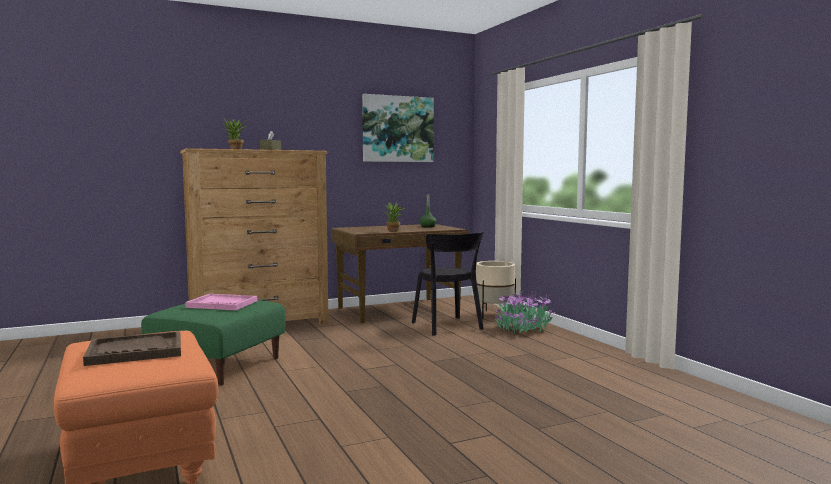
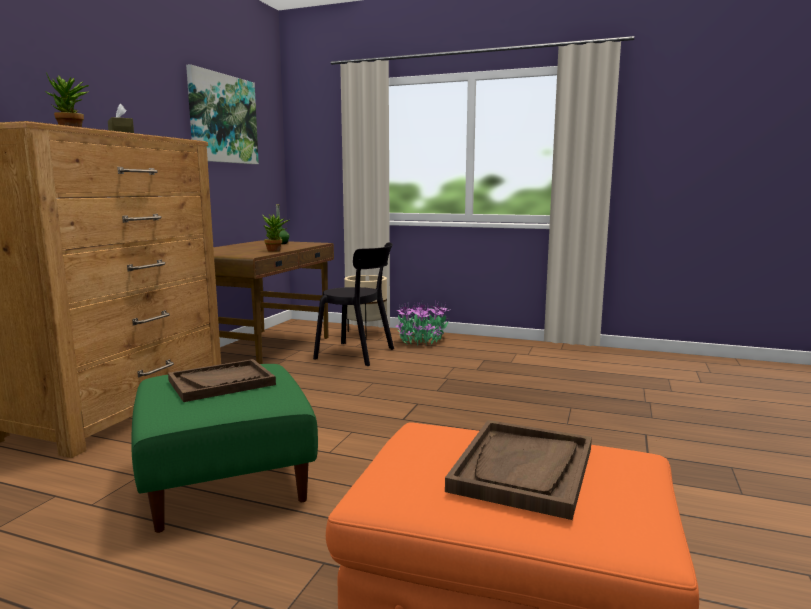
camera: 45 degrees left, 5 degrees up
(222, 304) = (222, 382): pink tray -> brown tray

